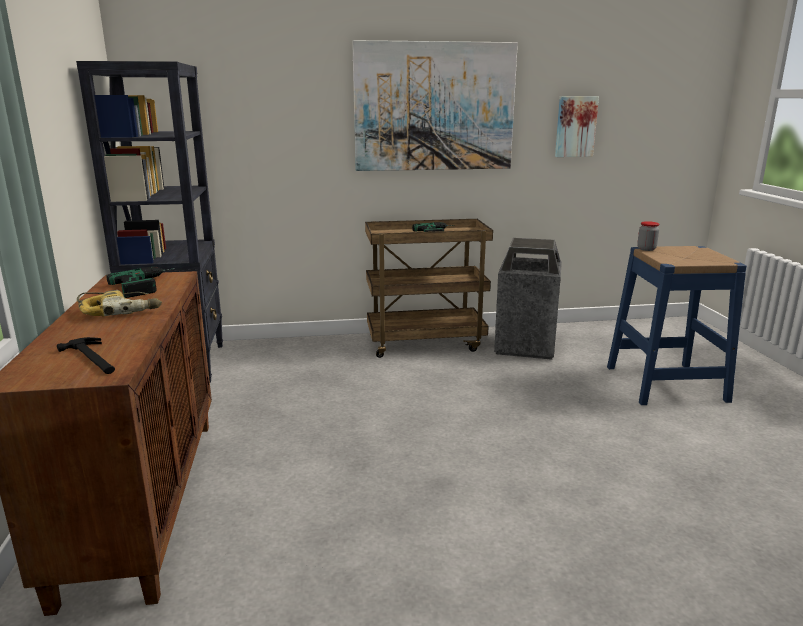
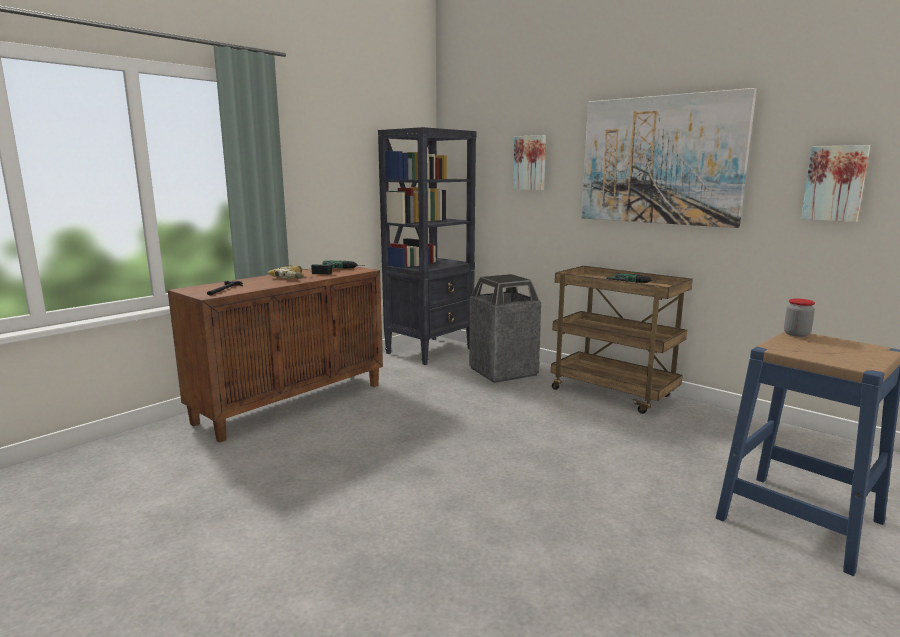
camera: 50 degrees right, 5 degrees down
(278, 109) = (530, 163): none -> picture
(525, 346) = (704, 429): trash can -> trash can (503, 372)

